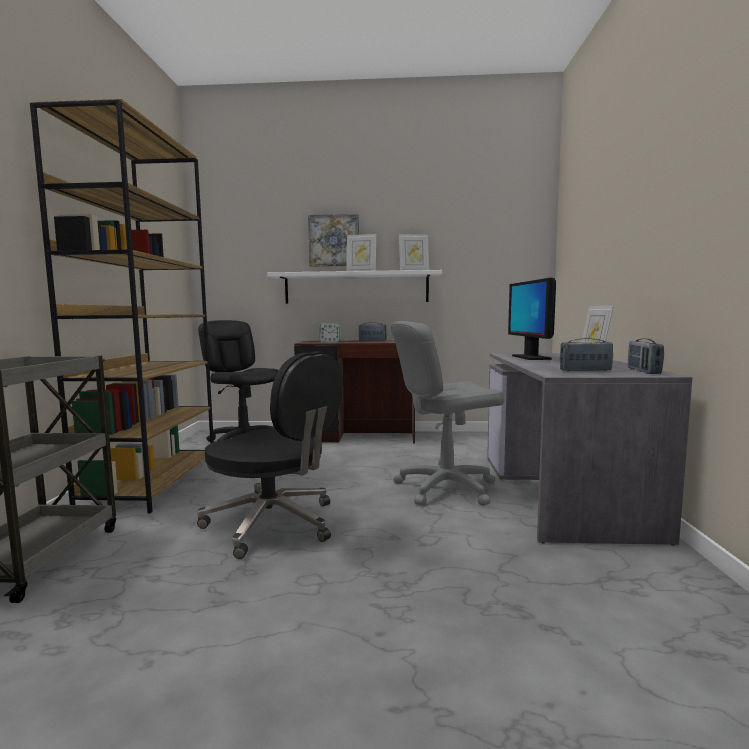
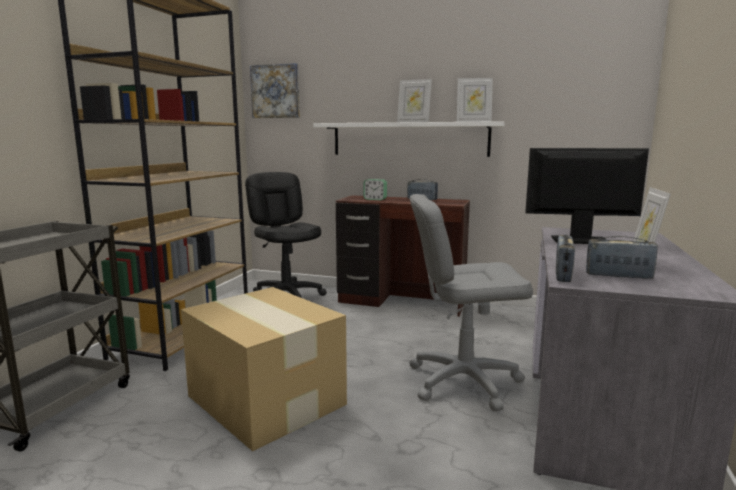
camera: 15 degrees right, 5 degrees up
(274, 524) = (266, 401): black office chair -> cardboard box
(334, 241) = (387, 86): picture -> picture (275, 91)
(530, 357) = (580, 241): monitor -> monitor turned 90 degrees clockwise
(643, 371) = (697, 285): radio -> radio (562, 275)

